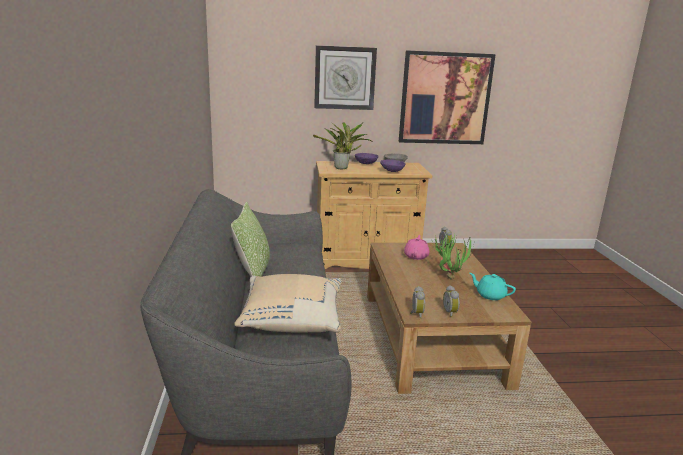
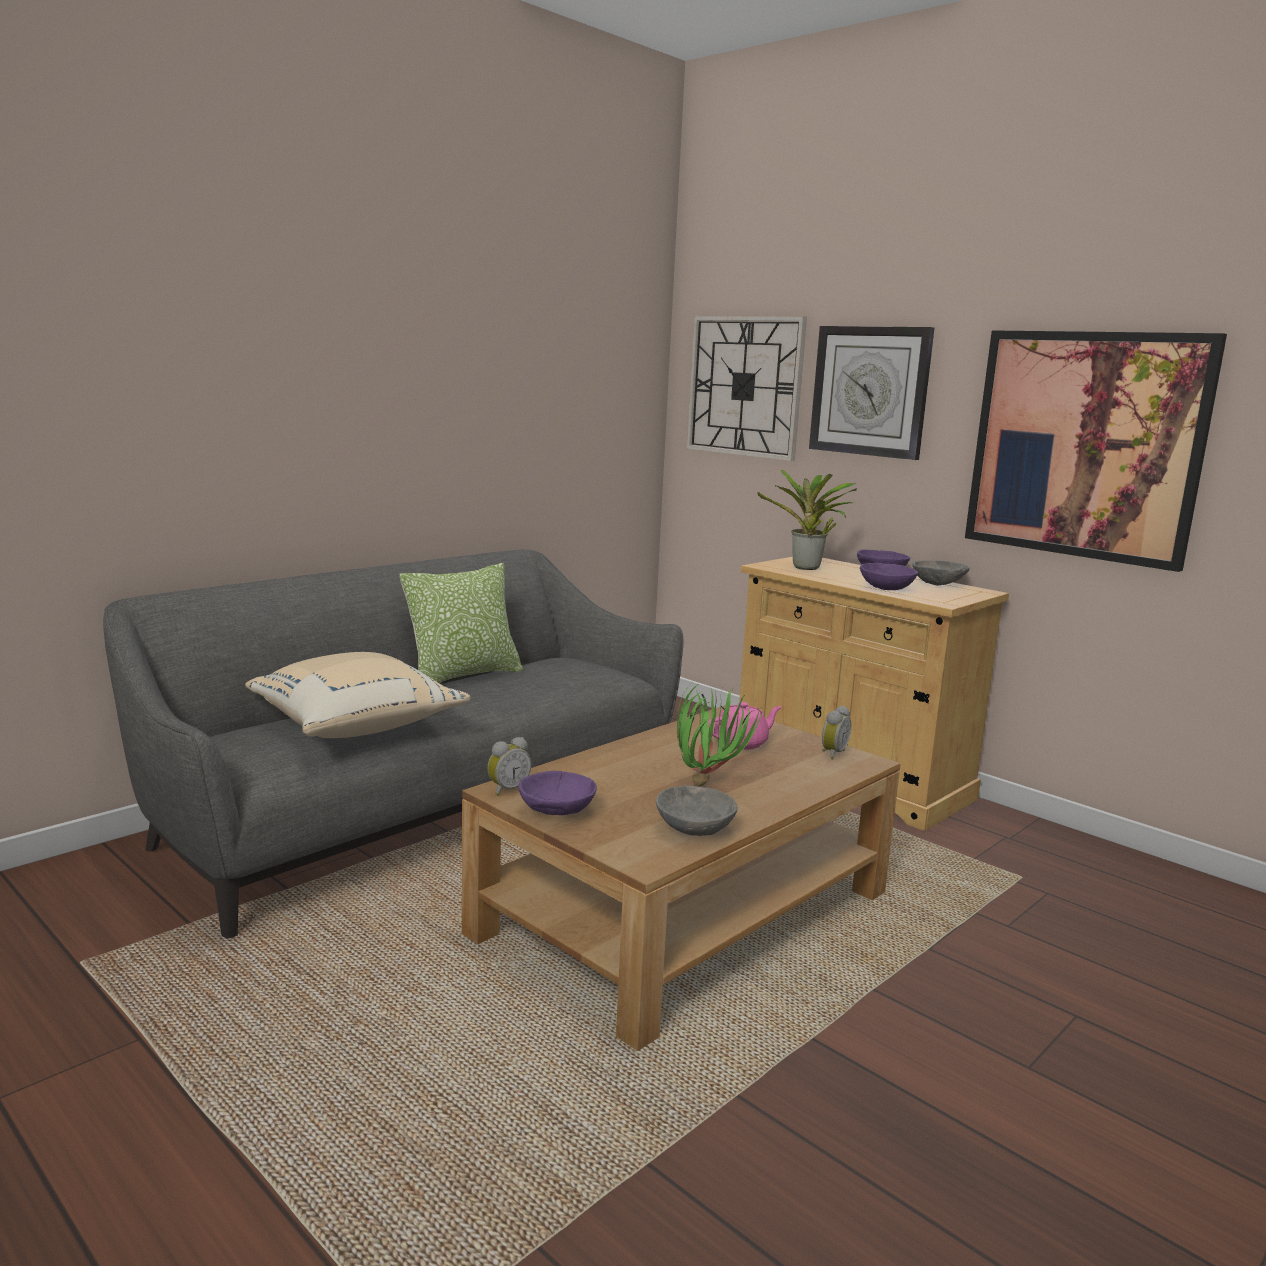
camera: 50 degrees right, 5 degrees down
(267, 76) = (744, 386): none -> wall clock
(451, 313) = (557, 812): alarm clock -> purple bowl
(490, 295) = (693, 829): turquoise teapot -> grey bowl

